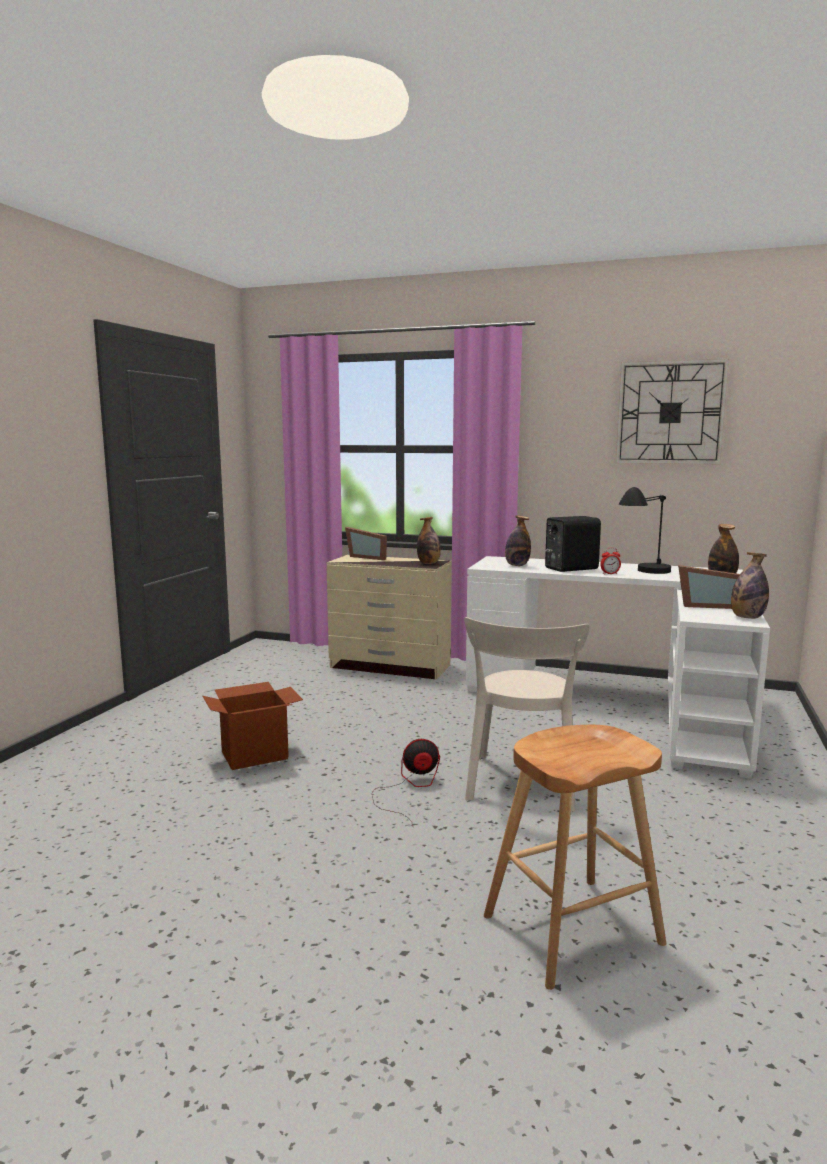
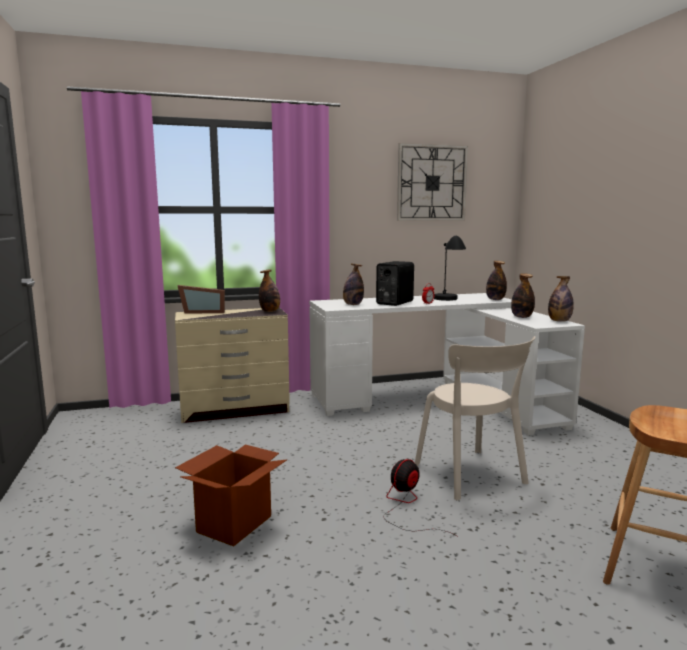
camera: 35 degrees left, 0 degrees up
(709, 605) = (521, 317): picture frame -> bottle

